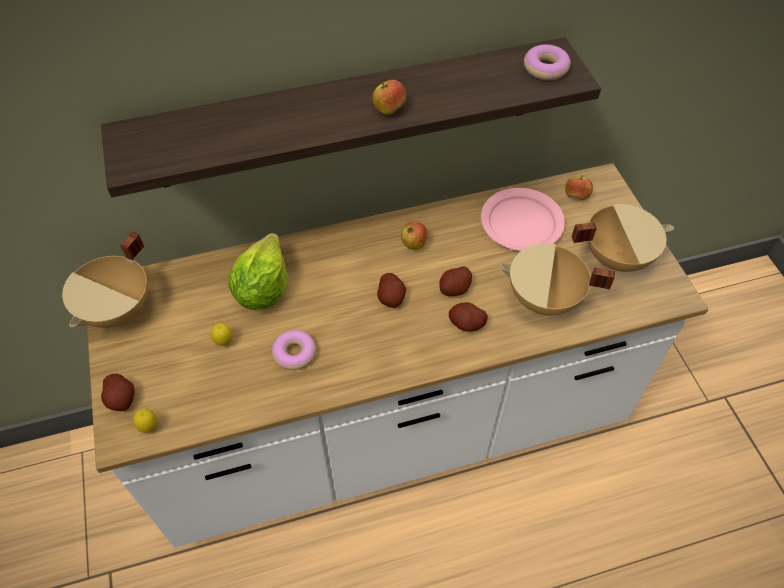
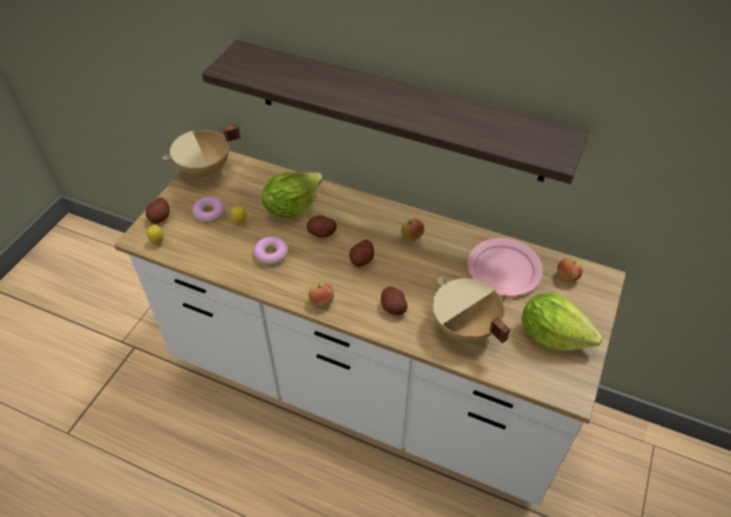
camera: 40 degrees right, 5 degrees down
(389, 110) = (403, 113): apple -> apple (321, 302)
(454, 288) = (409, 281): potato -> potato (322, 233)
(545, 68) = (545, 142): donut -> donut (209, 213)
(615, 256) = (552, 335): beige cooking pot -> lettuce

